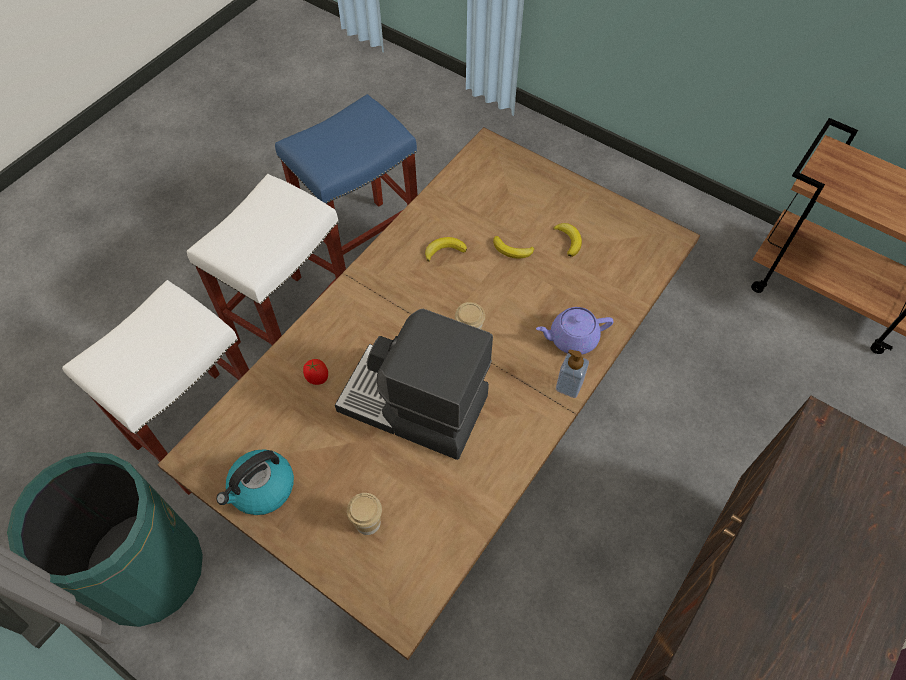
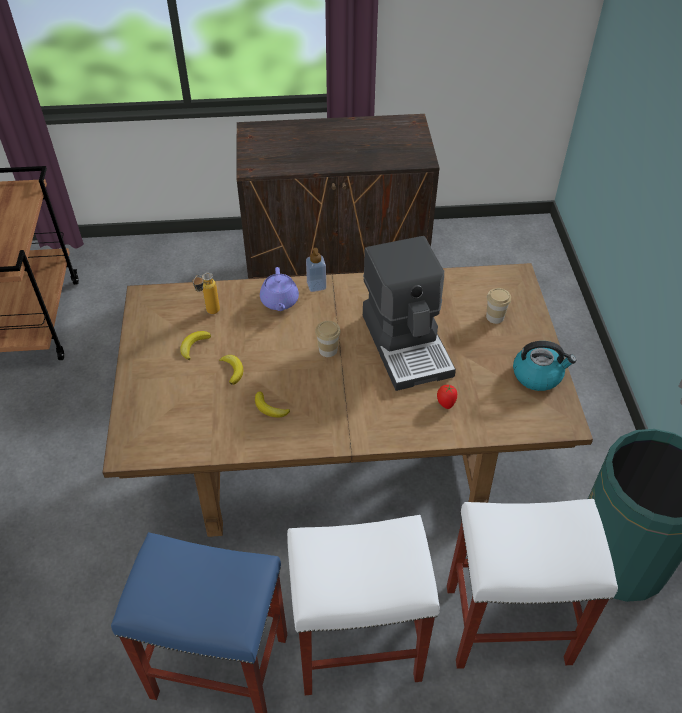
camera: 130 degrees left, 10 degrees down
(572, 338) = (279, 301): purple teapot -> purple teapot turned 45 degrees clockwise
(604, 273) = (209, 313): none -> bottle

